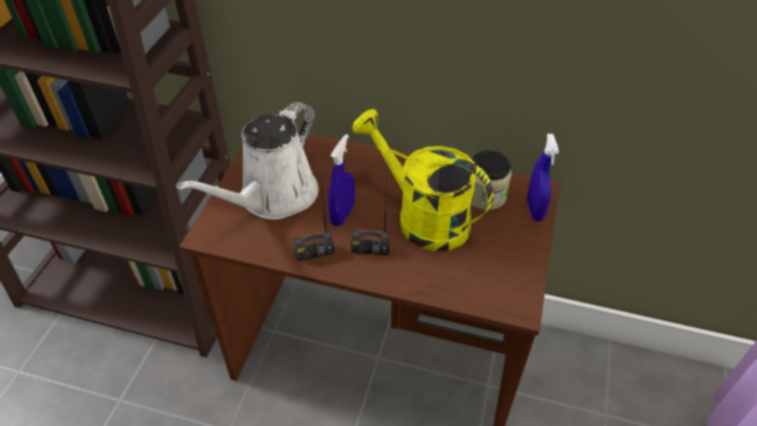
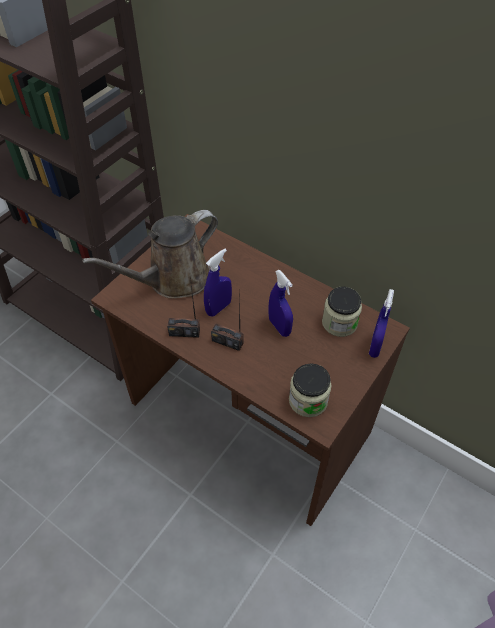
camera: 20 degrees right, 5 degrees up
(273, 197) = (173, 279): white watering can -> brown watering can
(422, 217) = (279, 327): yellow watering can -> blue spray bottle
(492, 286) = (308, 400): none -> jar

